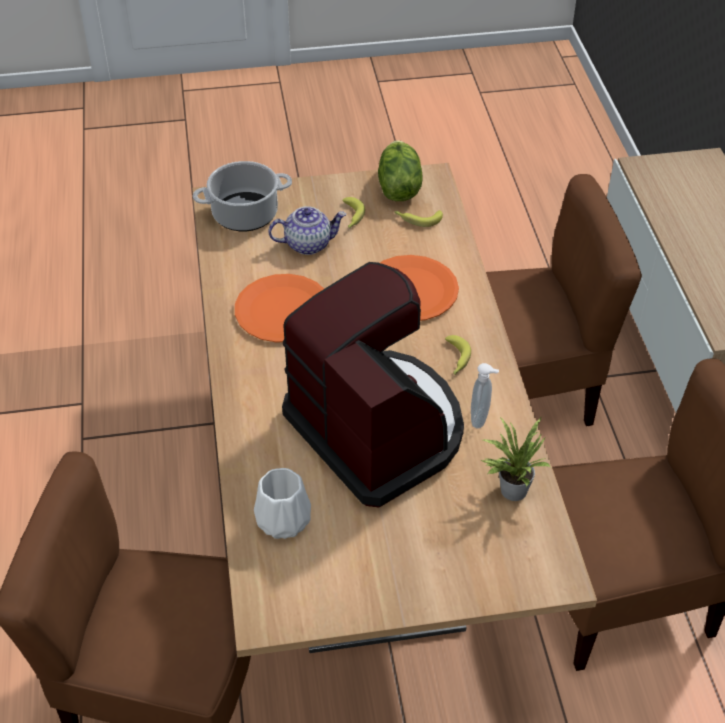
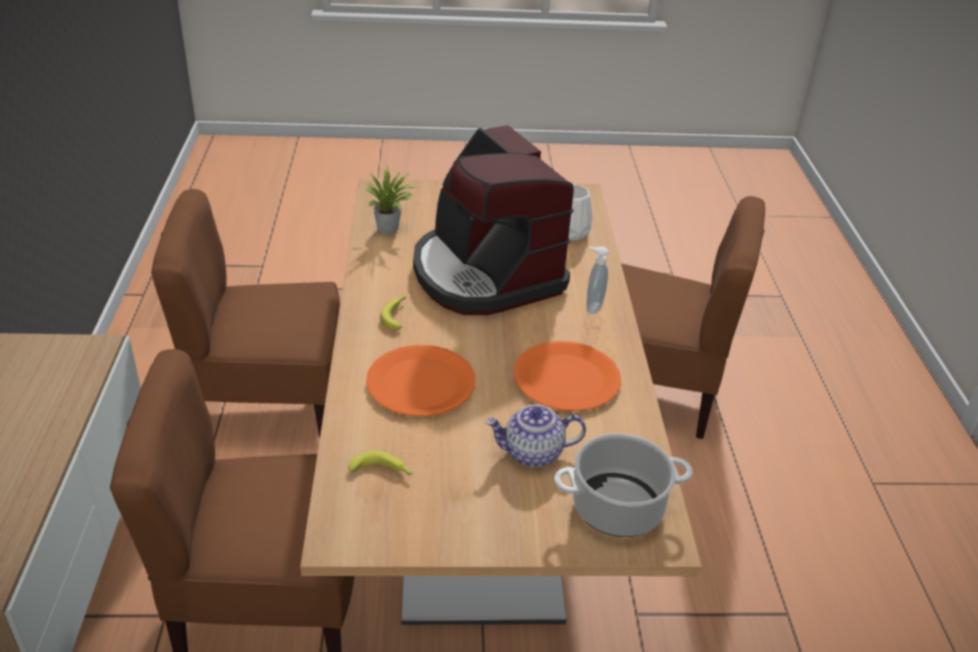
camera: 175 degrees left, 10 degrees down
(351, 217) = (471, 485): banana -> none
(398, 188) = (394, 526): lettuce -> none
(481, 419) = (393, 271): soap dispenser -> soap dispenser (592, 307)

